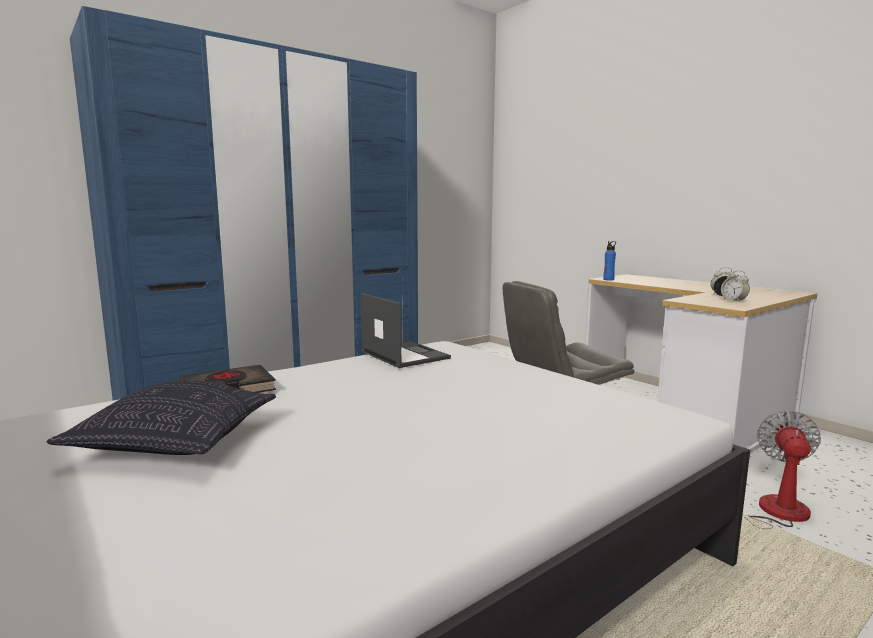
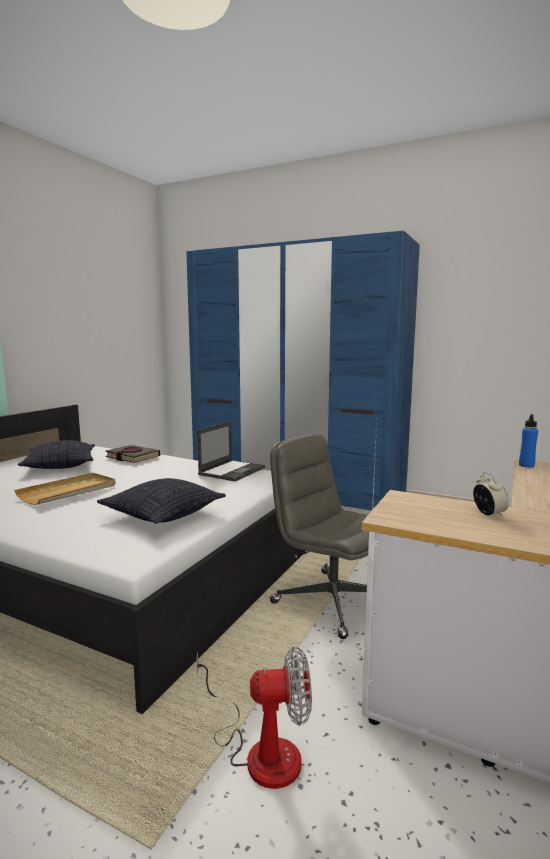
camera: 65 degrees right, 0 degrees up
(392, 437) = (68, 491): none -> beige tray
(548, 395) = (163, 514): none -> pillow
(733, 301) = (443, 518): alarm clock -> none

